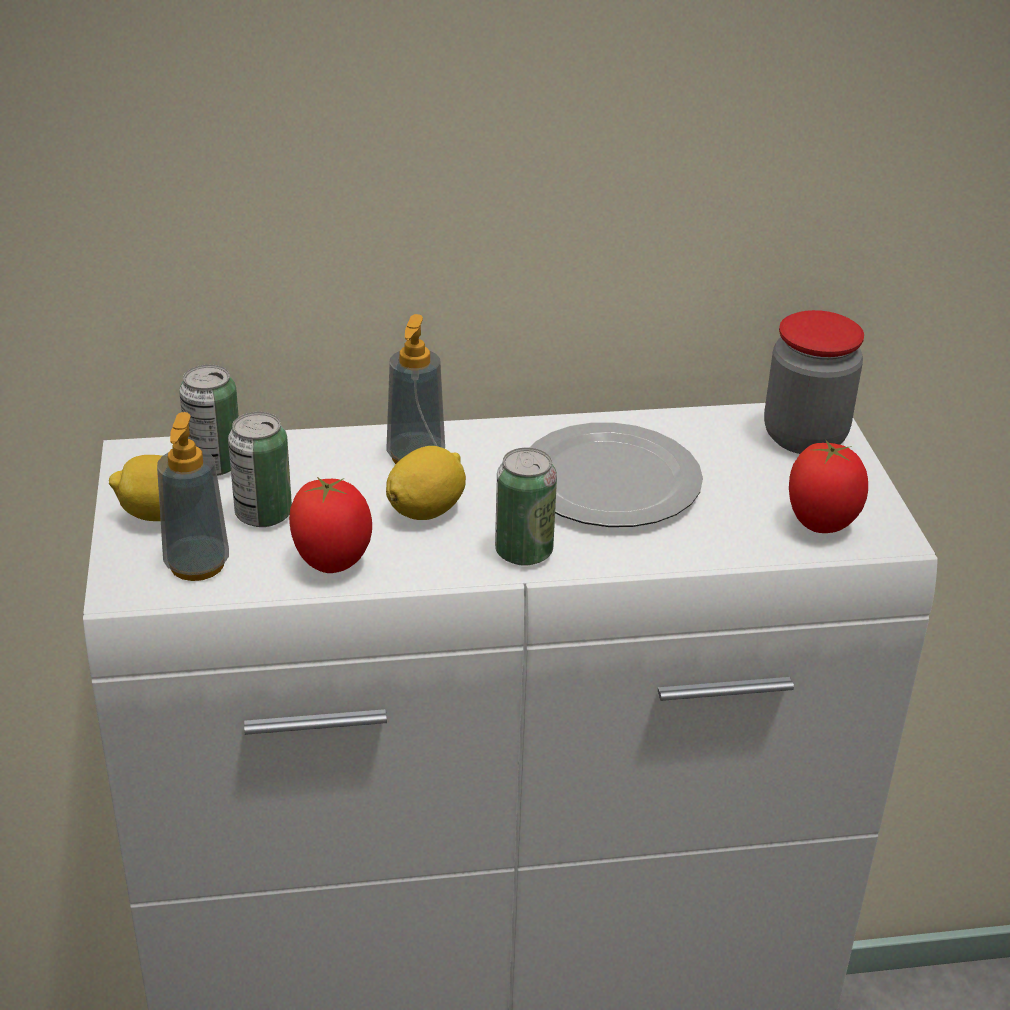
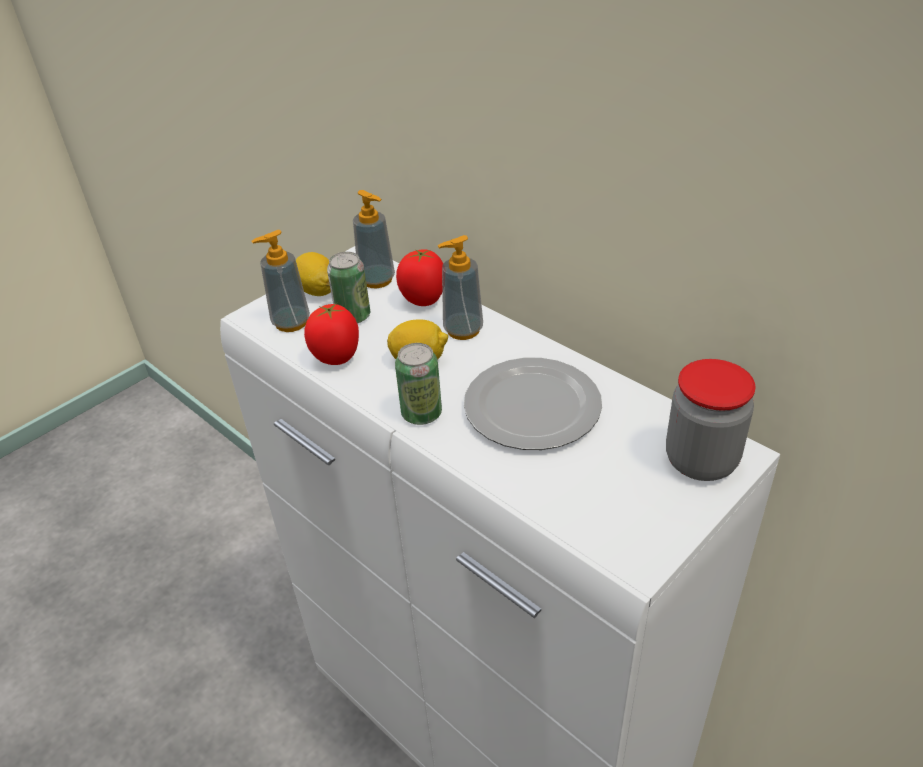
camera: 55 degrees right, 5 degrees up
(215, 464) = (377, 280): can -> soap dispenser
(821, 525) = (606, 521): tomato -> tomato (424, 301)

